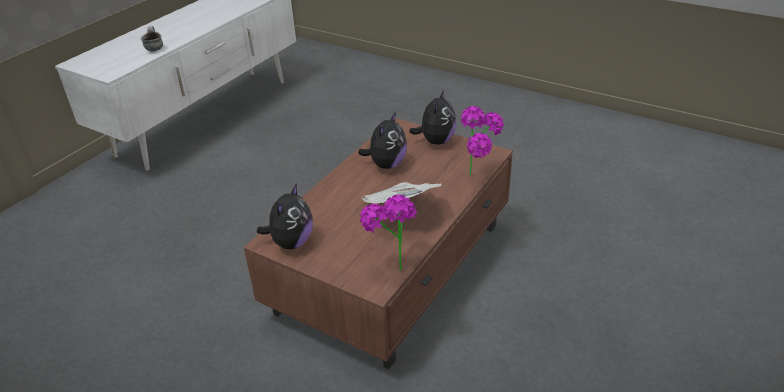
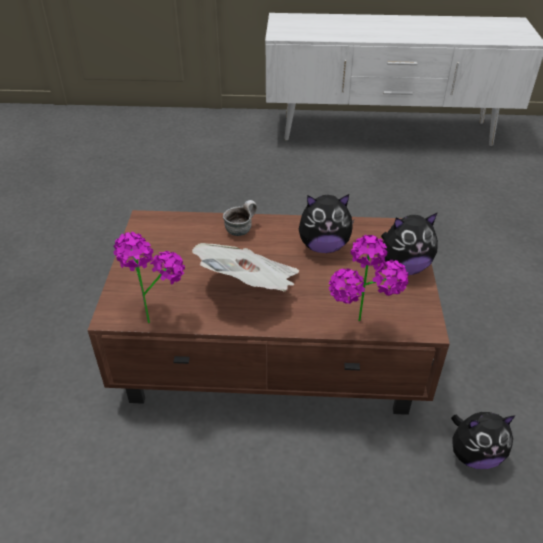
camera: 60 degrees right, 5 degrees up
(154, 48) = (339, 34): mug -> mug (241, 229)
(291, 242) = (153, 233): plush toy -> plush toy (474, 454)

